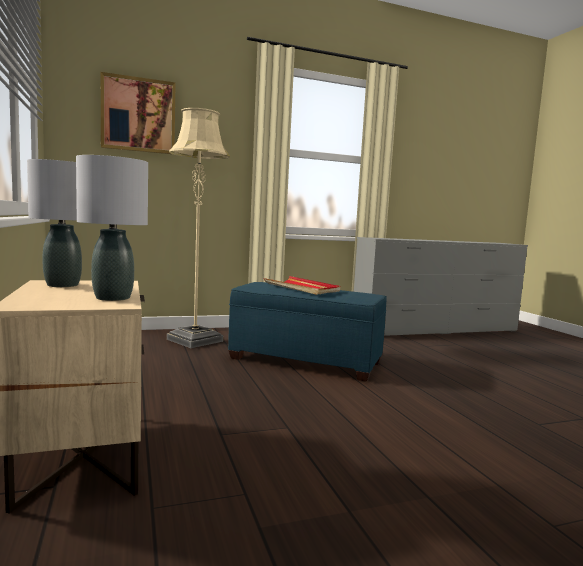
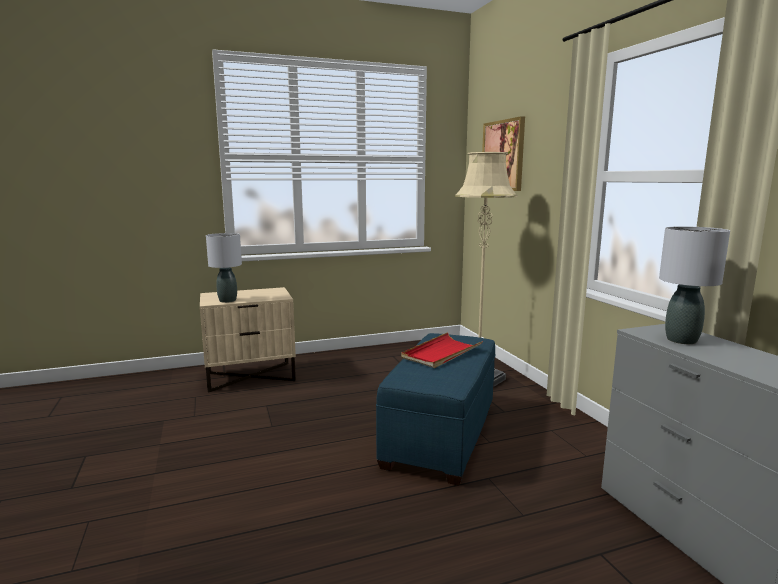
camera: 90 degrees right, 5 degrees up
(63, 285) = (267, 292): grey table lamp -> grey table lamp (681, 340)

